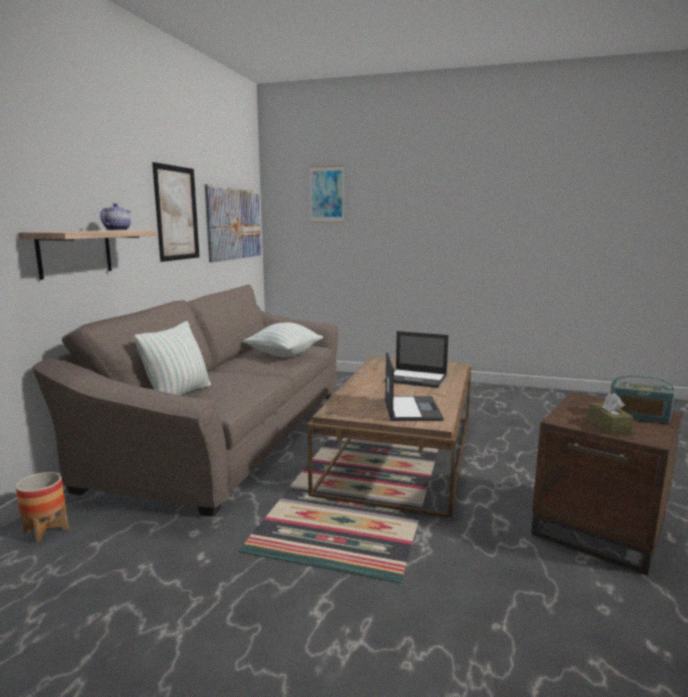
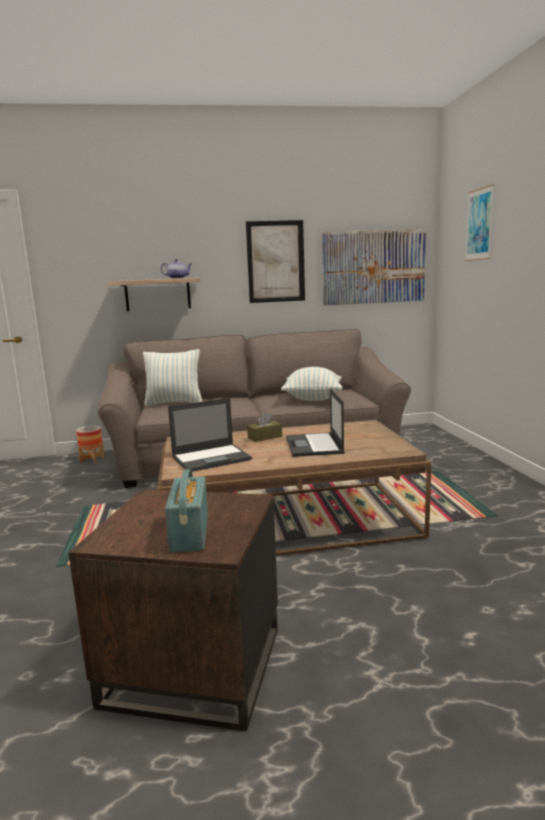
camera: 65 degrees right, 0 degrees up
(608, 426) = (139, 518): brown tissue box -> brown tissue box (265, 437)

